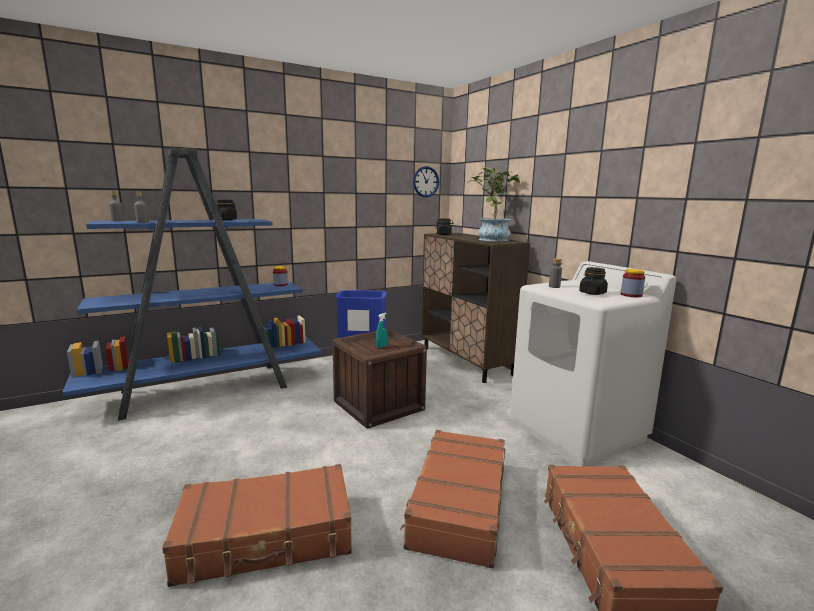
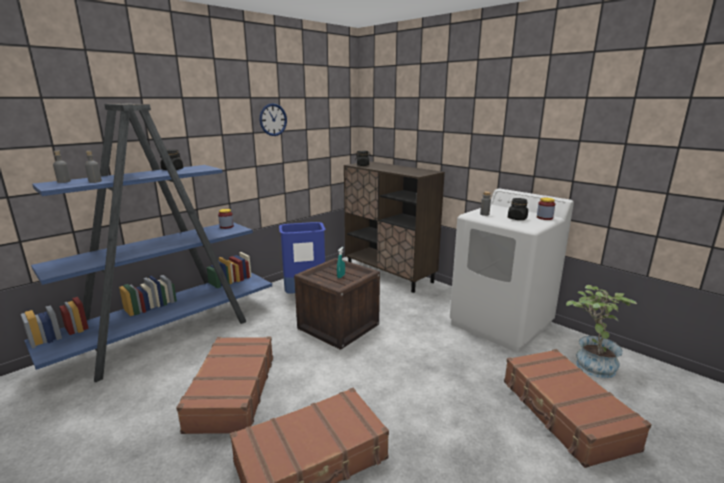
camera: 15 degrees left, 5 degrees up
(425, 181) = (339, 116): wall clock -> wall clock (273, 119)
(457, 505) = (445, 401): brown suitcase -> brown suitcase (231, 392)
(491, 239) = (409, 169): potted plant -> potted plant (590, 363)

